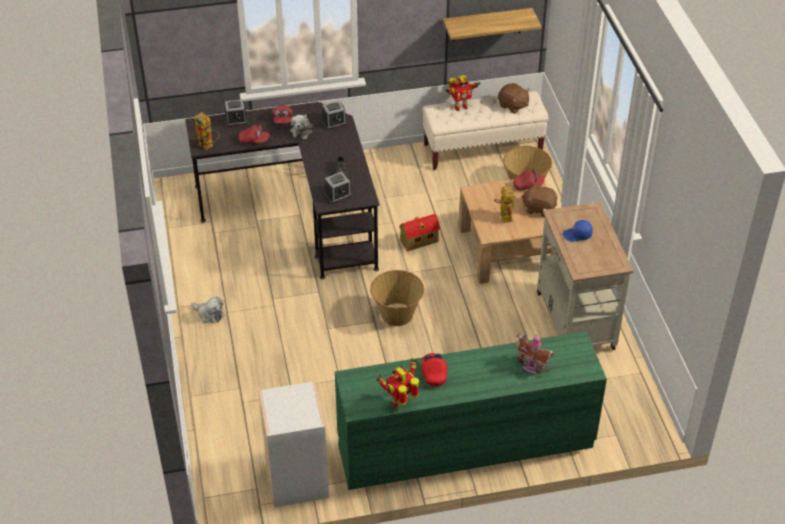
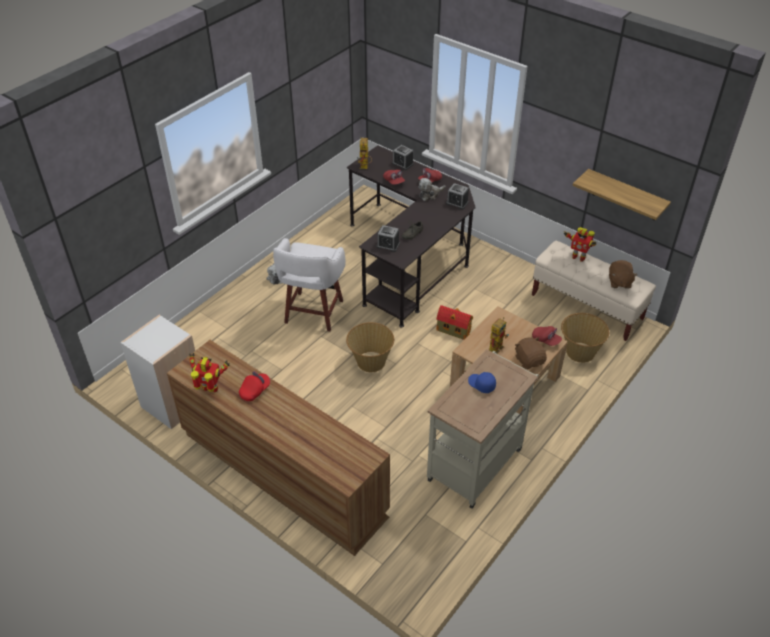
camera: 50 degrees right, 0 degrees up
(291, 317) = (313, 313): none -> white stool
(466, 447) = (282, 476): green dresser -> brown dresser
(532, 366) = (317, 442): toy house -> none

